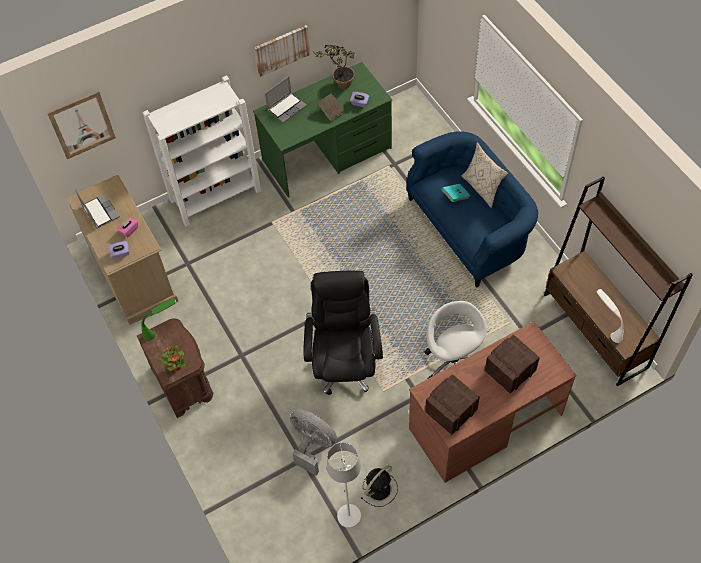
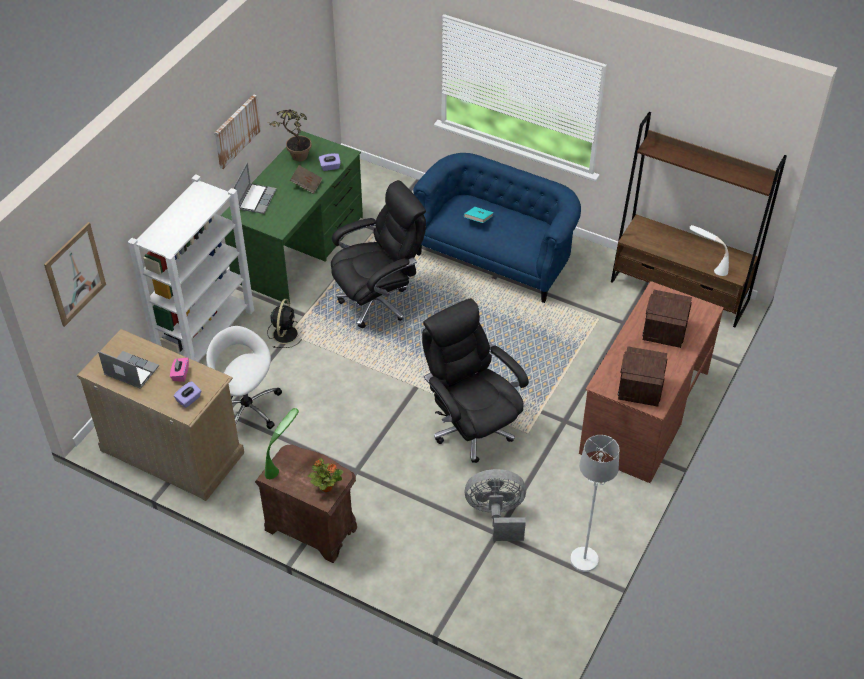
camera: 35 degrees left, 10 degrees down
(353, 226) = (378, 301): none -> black office chair
(379, 488) = (593, 520): black fan -> black fan (285, 333)
(453, 362) = (574, 376): white office chair -> white office chair (247, 409)
(482, 188) = (498, 203): beige pillow -> none

